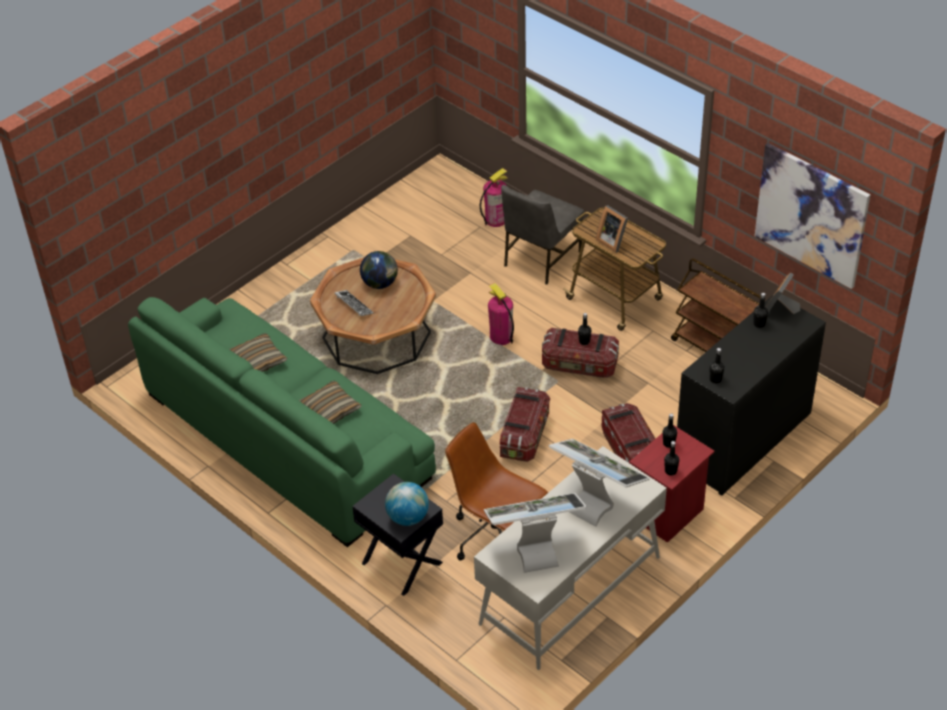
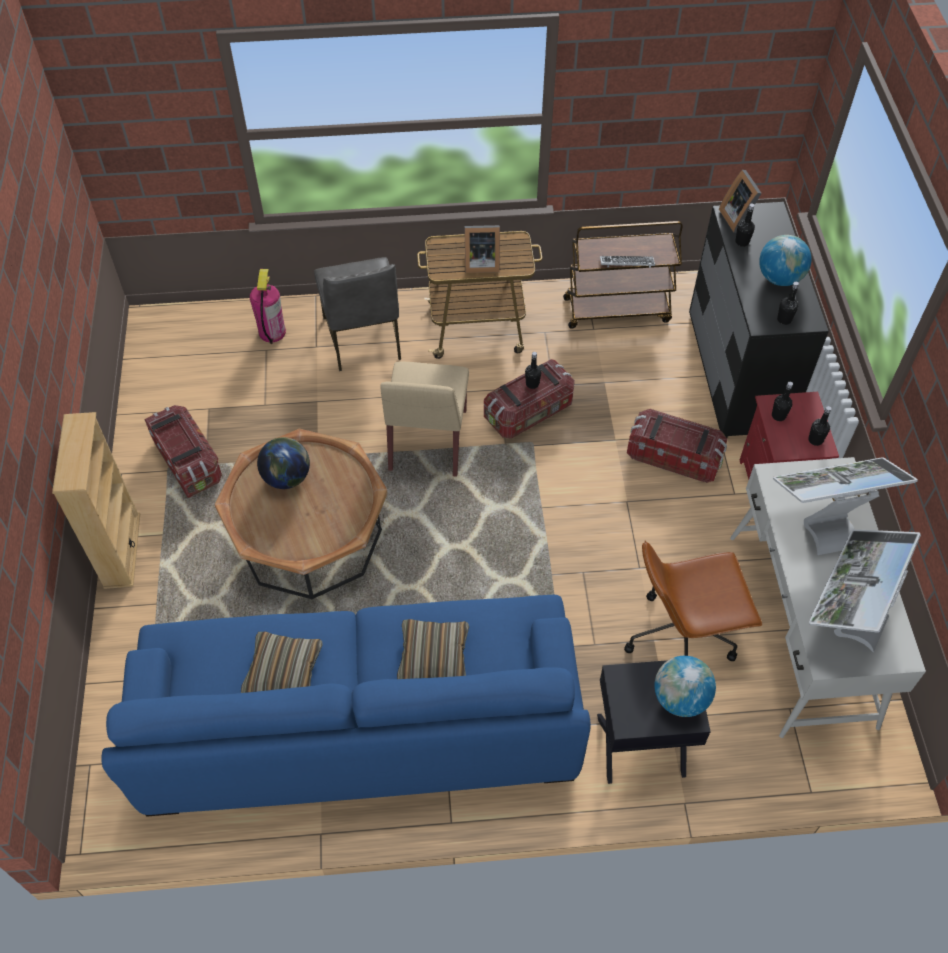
camera: 50 degrees left, 10 degrees up
(282, 273) = (122, 550): none -> beige bookcase
(287, 435) = (359, 720): green sofa -> blue sofa
(353, 305) = (291, 522): keyboard -> keyboard (626, 264)
(501, 337) = (427, 441): fire extinguisher -> beige chair
(525, 436) = (574, 518): storage box -> storage box (188, 461)
(750, 358) = (779, 278): none -> globe
(811, 215) = (707, 101): picture -> none

